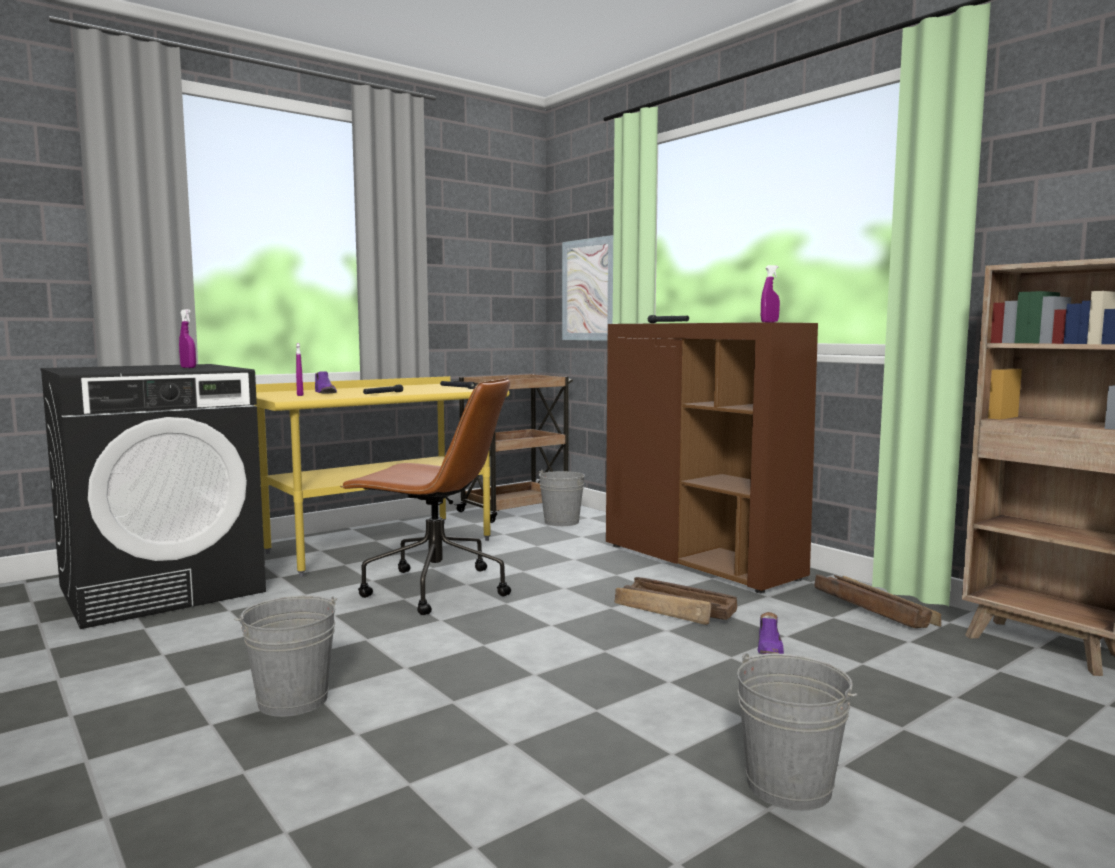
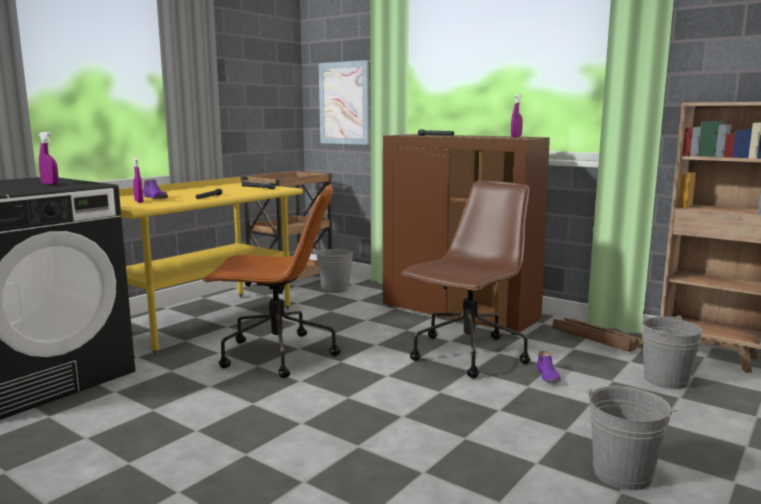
camera: 15 degrees left, 5 degrees up
(293, 700) = (232, 462): grey bucket -> grey bucket (666, 380)
(675, 611) = (467, 355): crate -> brown office chair

